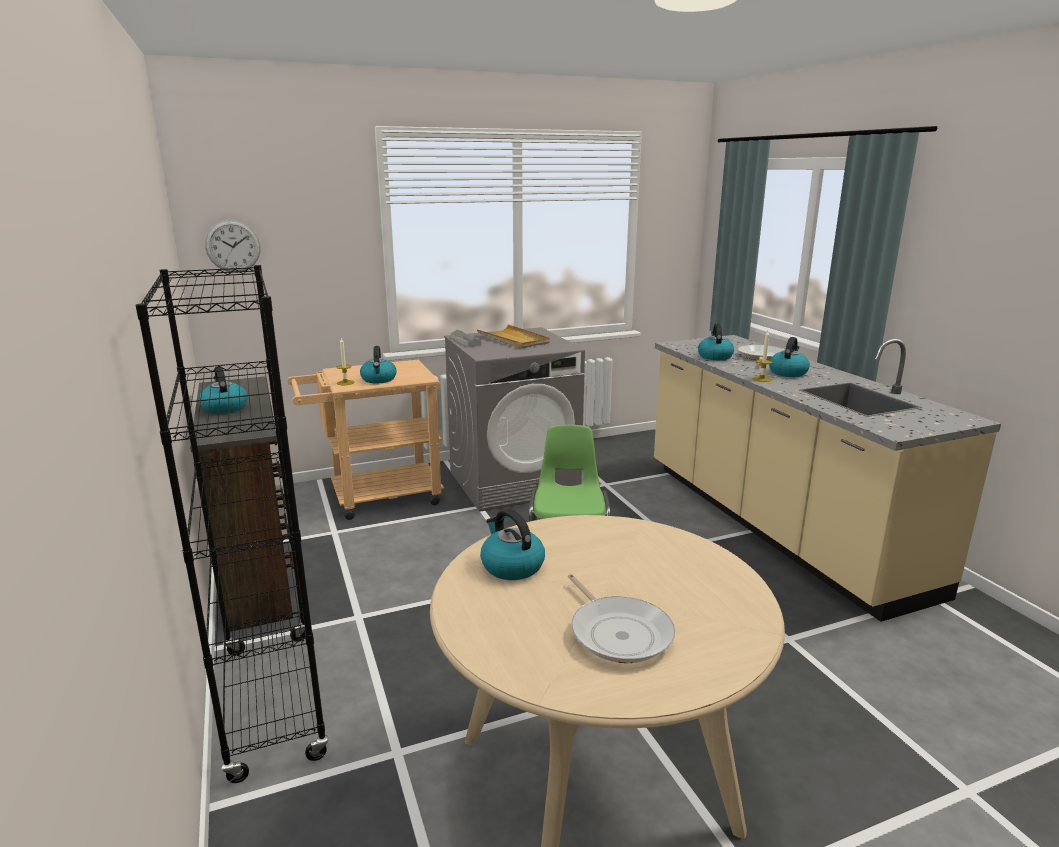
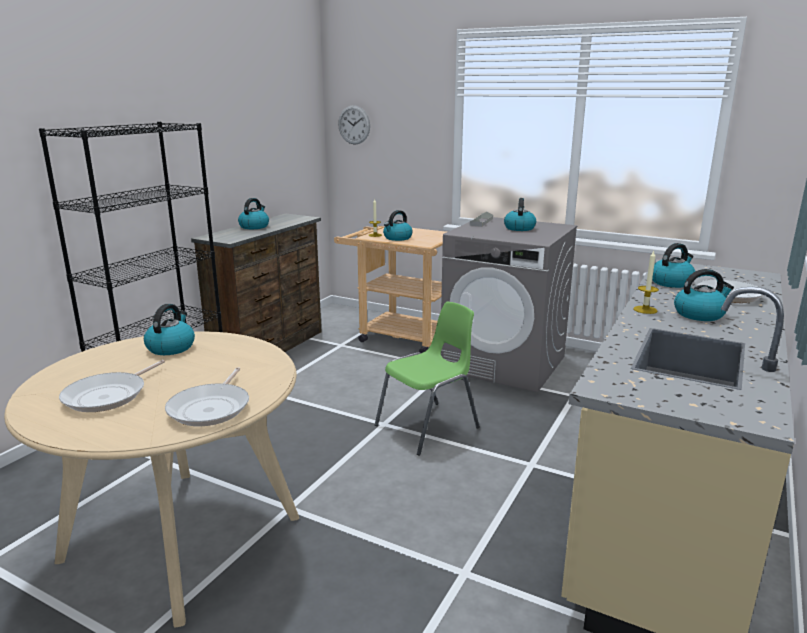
camera: 50 degrees right, 0 degrees up
(513, 339) = (519, 228): beige tray -> kettle
(716, 583) = (211, 408): none -> frying pan

